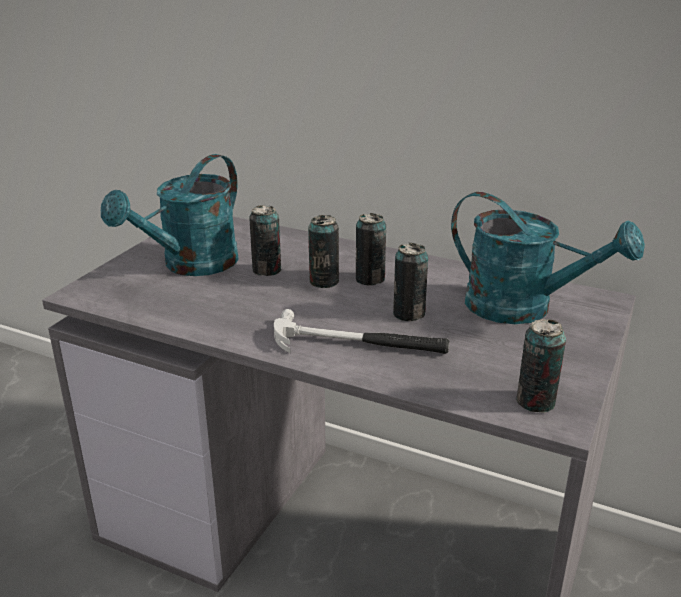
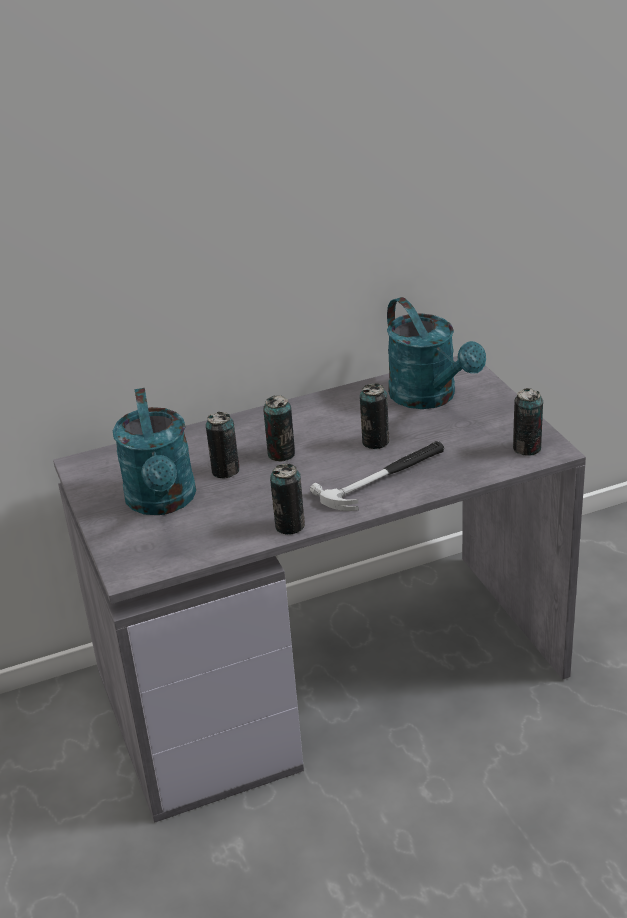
camera: 45 degrees left, 5 degrees up
(370, 279) = (307, 434): can -> can (289, 526)
(523, 308) = (430, 398): turquoise watering can -> turquoise watering can turned 75 degrees clockwise

